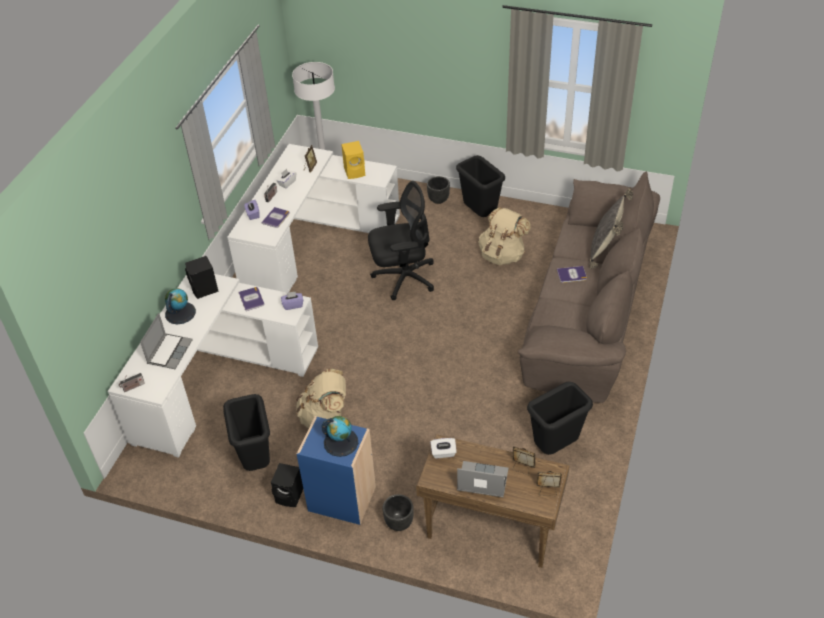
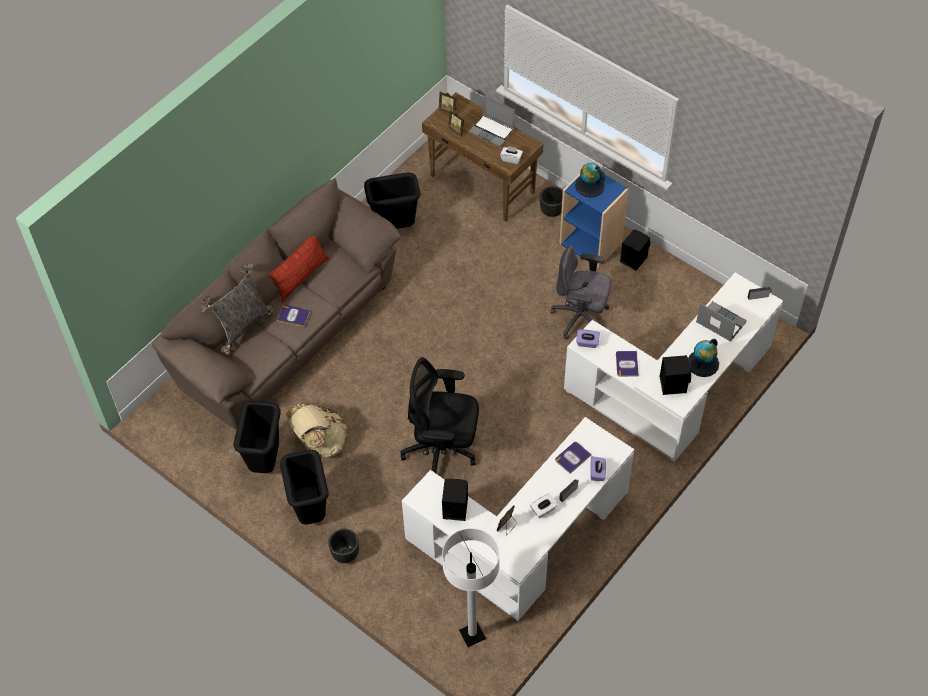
camera: 160 degrees left, 10 degrees up
(169, 351) = (720, 322): laptop -> laptop turned 90 degrees clockwise
(256, 460) = (654, 298): black trash can -> black trash can (265, 462)
(325, 417) = (581, 318): beige backpack -> grey office chair
(355, 171) = (454, 508): yellow speaker -> black speaker
(589, 306) = (301, 278): none -> pillow

